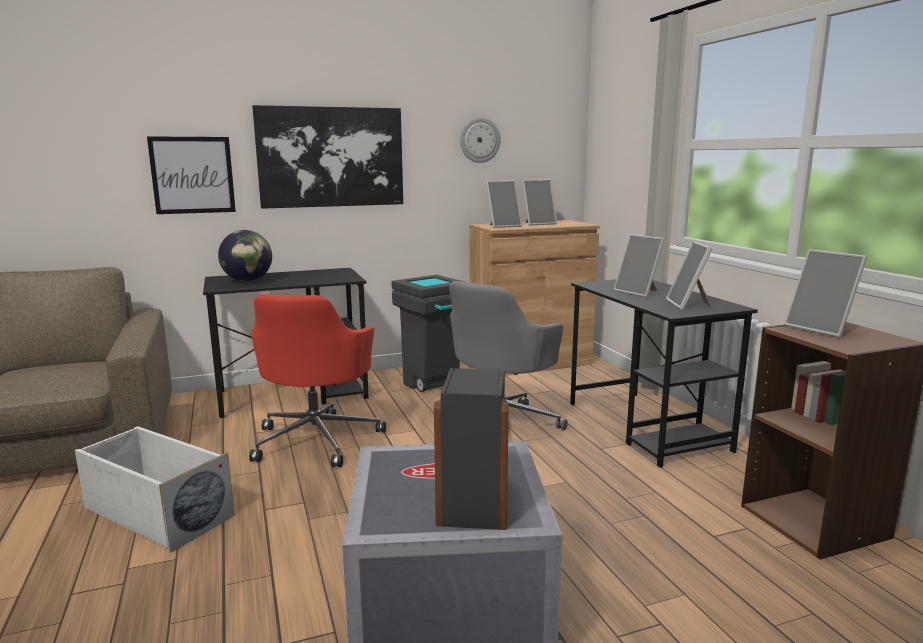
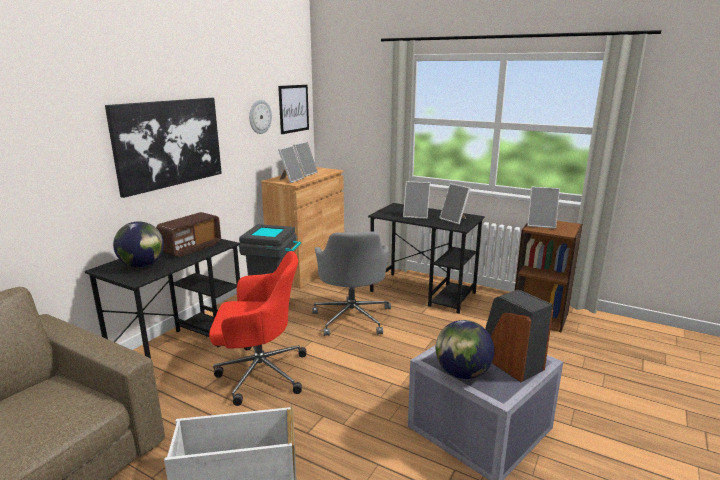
camera: 40 degrees left, 5 degrees up
(192, 175) = (59, 177): picture -> picture (293, 108)
(315, 277) = (191, 248): none -> radio
(317, 439) = (259, 373): red office chair -> red office chair turned 60 degrees counterclockwise
(385, 483) = (462, 373): none -> globe

